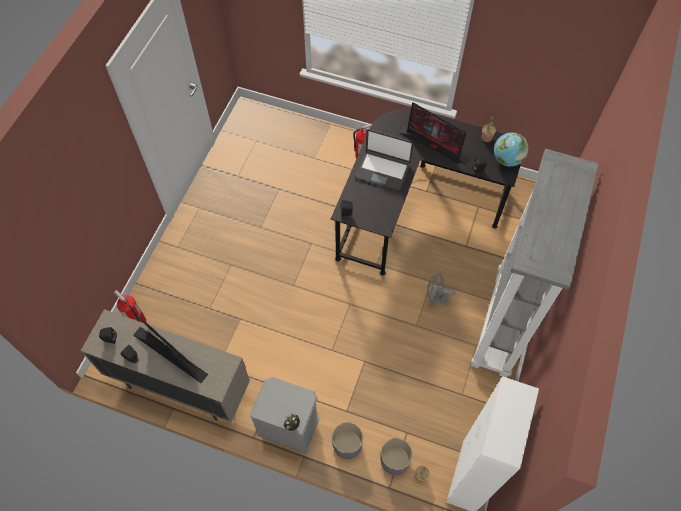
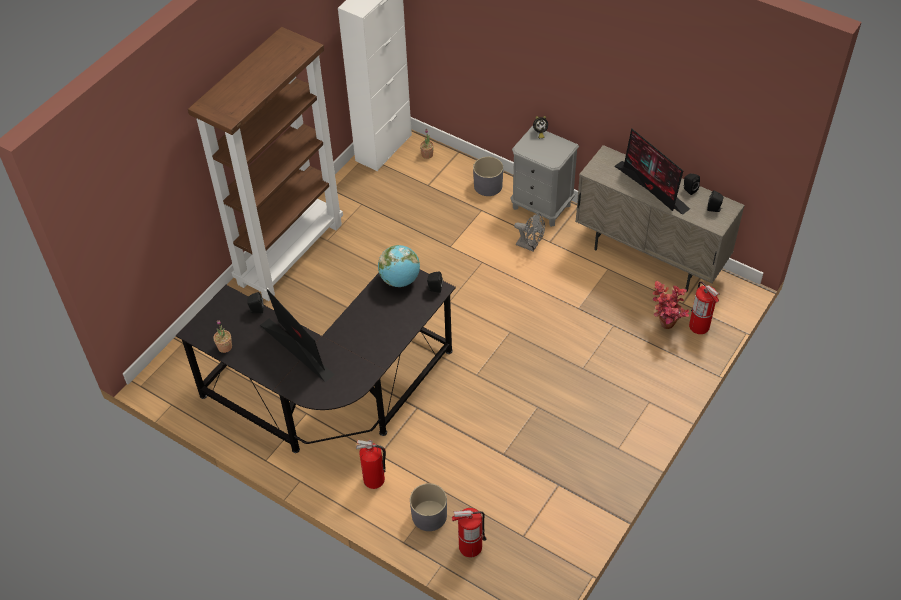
camera: 165 degrees left, 10 degrees down
(166, 314) = (665, 328): none -> potted plant
(288, 129) = (470, 547): none -> fire extinguisher
(383, 170) = (373, 330): laptop -> none
(395, 460) = (446, 168): grey planter -> grey planter (429, 516)
(436, 298) = (349, 290): grey fan -> grey fan (530, 246)
(502, 325) = (290, 253): grey bookcase -> brown bookcase
(507, 159) = (215, 315): globe -> globe (400, 280)

